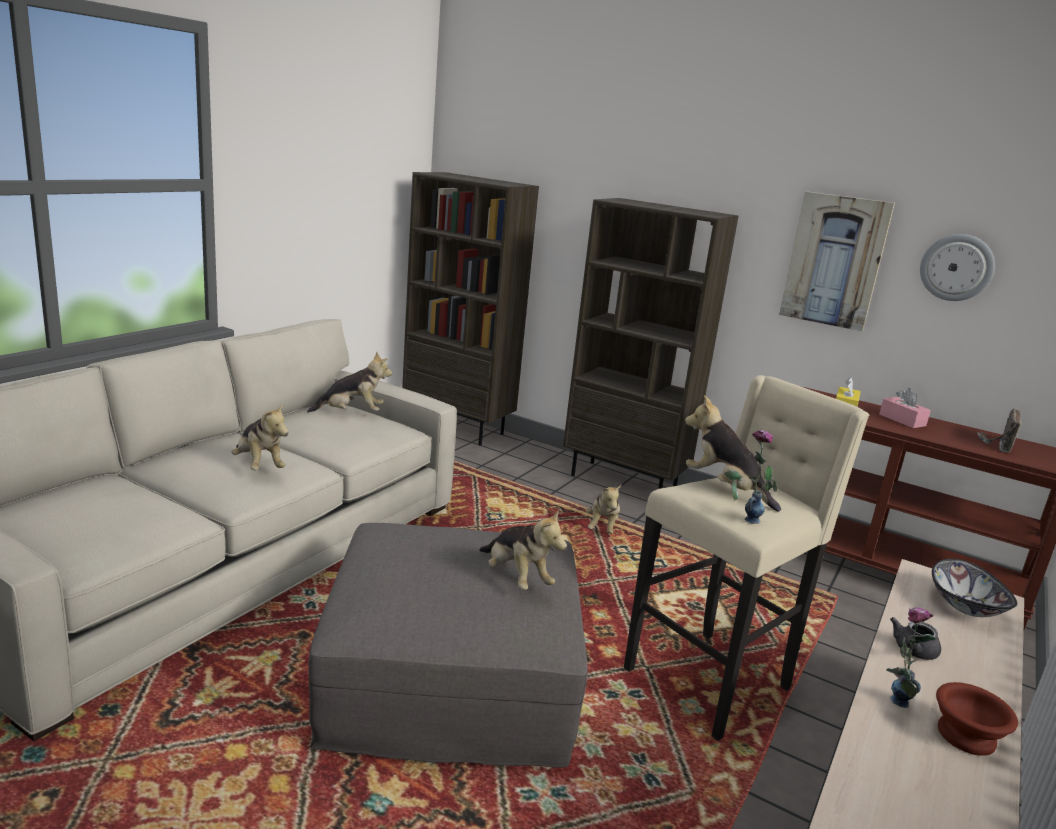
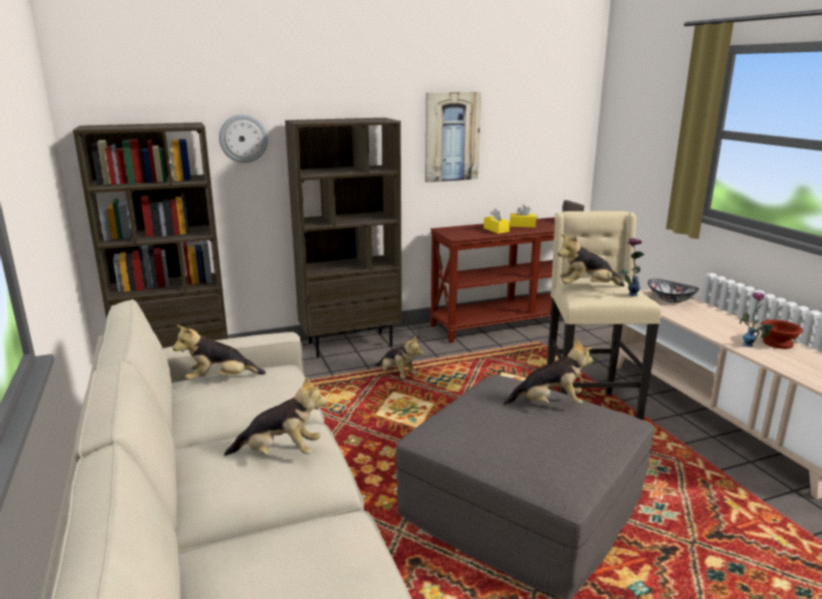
camera: 50 degrees left, 0 degrees up
(352, 413) = (220, 380): plush toy -> plush toy turned 135 degrees counterclockwise
(902, 420) = (522, 225): pink tissue box -> yellow tissue box
(912, 652) = (706, 326): grey teapot -> none
(956, 267) = (517, 126): wall clock -> wall clock (243, 138)

